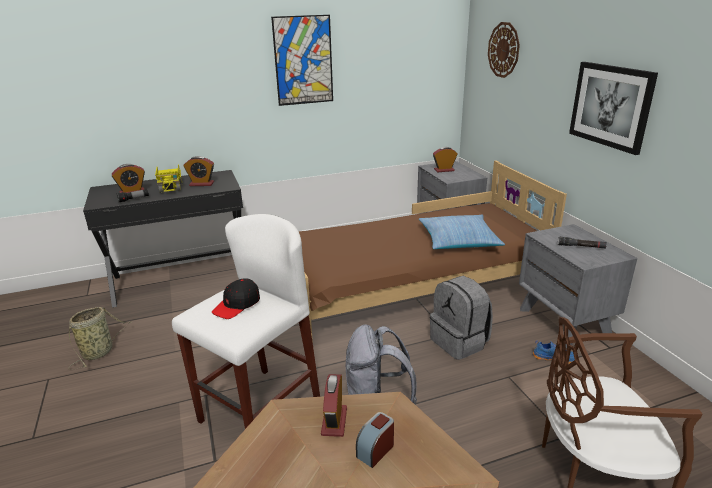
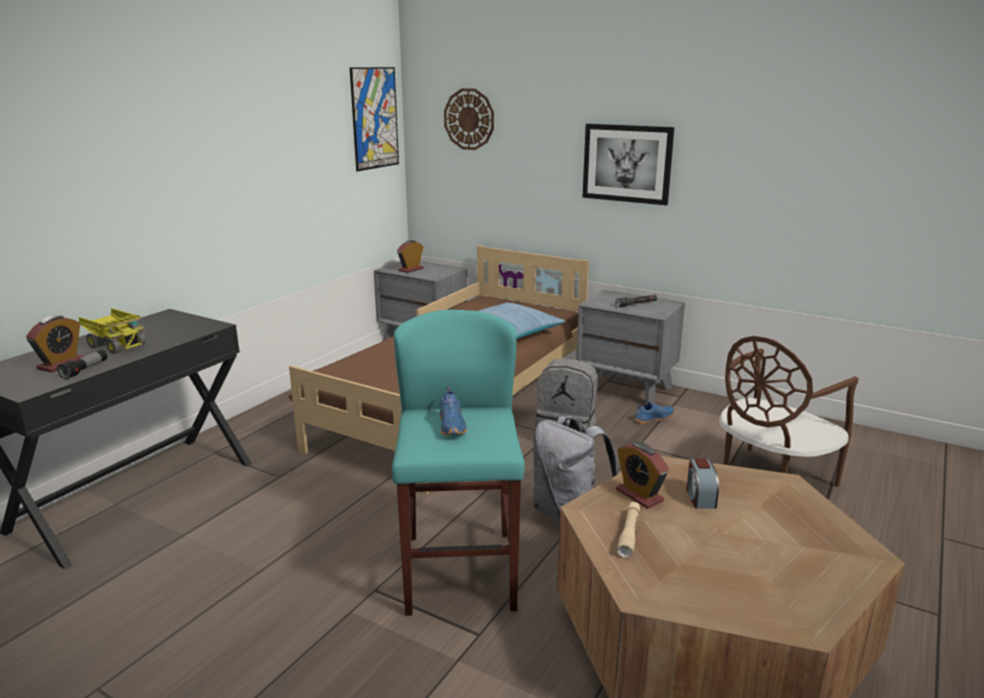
camera: 40 degrees left, 5 degrees down
(99, 352) = (137, 621): basket -> none
(201, 184) = (161, 331): alarm clock -> none
(237, 305) = (452, 426): black cap -> blue shoe
(260, 410) = (460, 571): white stool -> turquoise stool
(277, 449) = (629, 534): none -> beige flashlight
(303, 60) = (246, 140): picture -> picture (374, 118)

